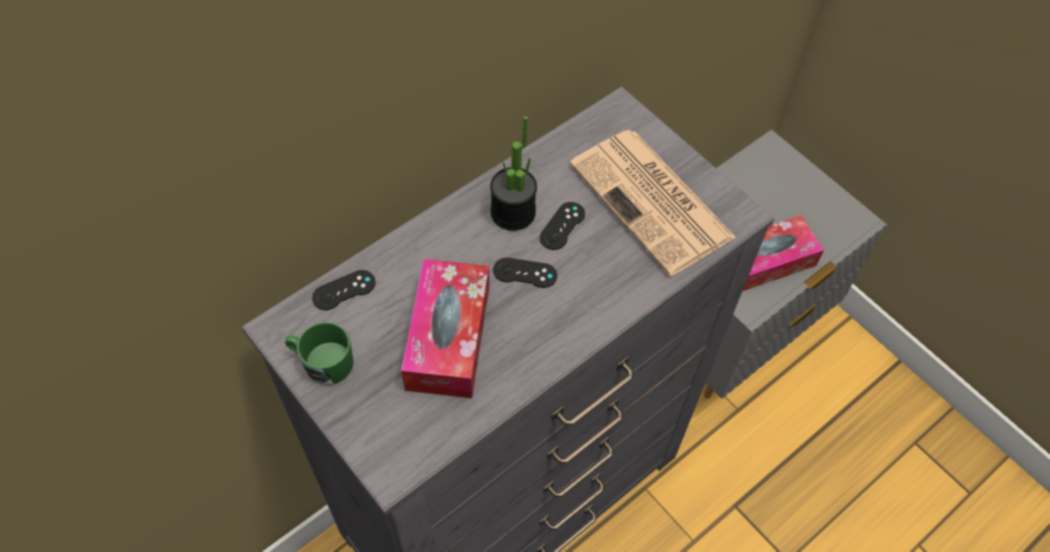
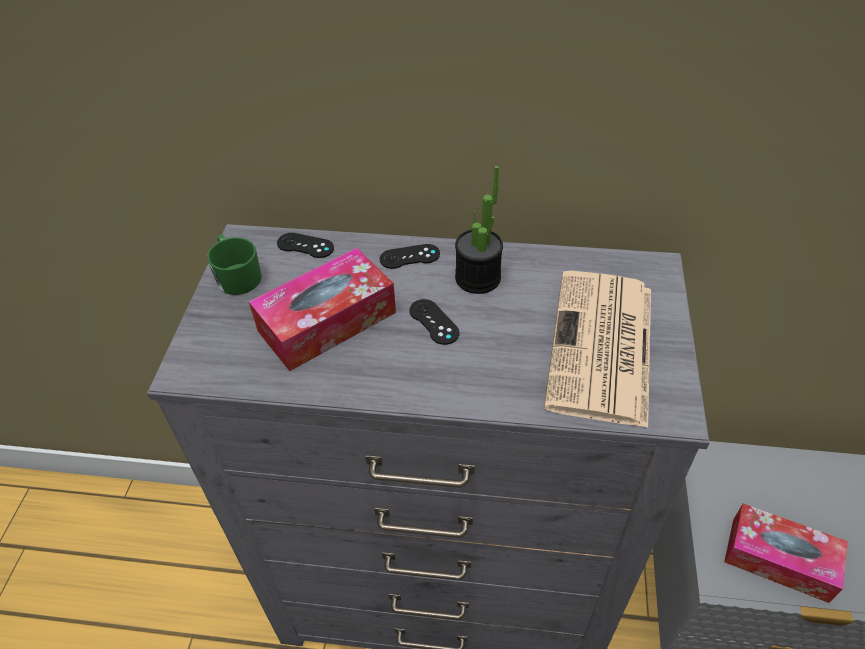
camera: 50 degrees right, 10 degrees down
(562, 226) = (503, 312): black game controller -> black game controller (409, 257)

